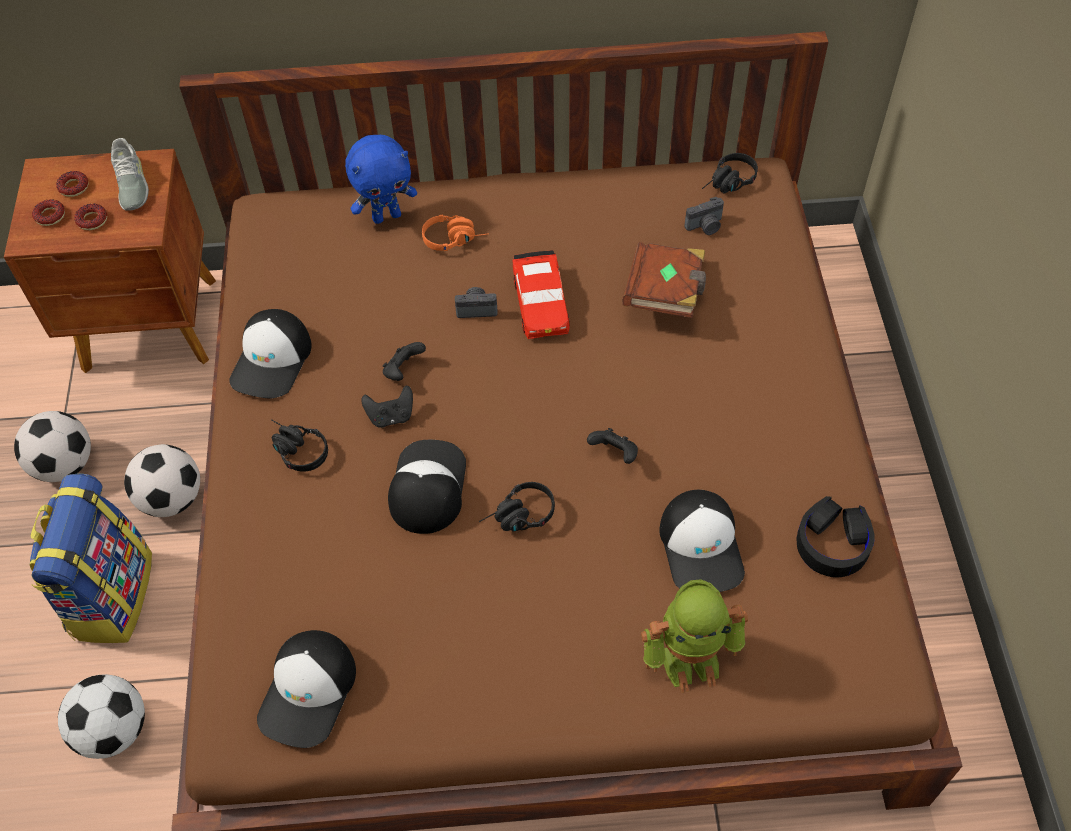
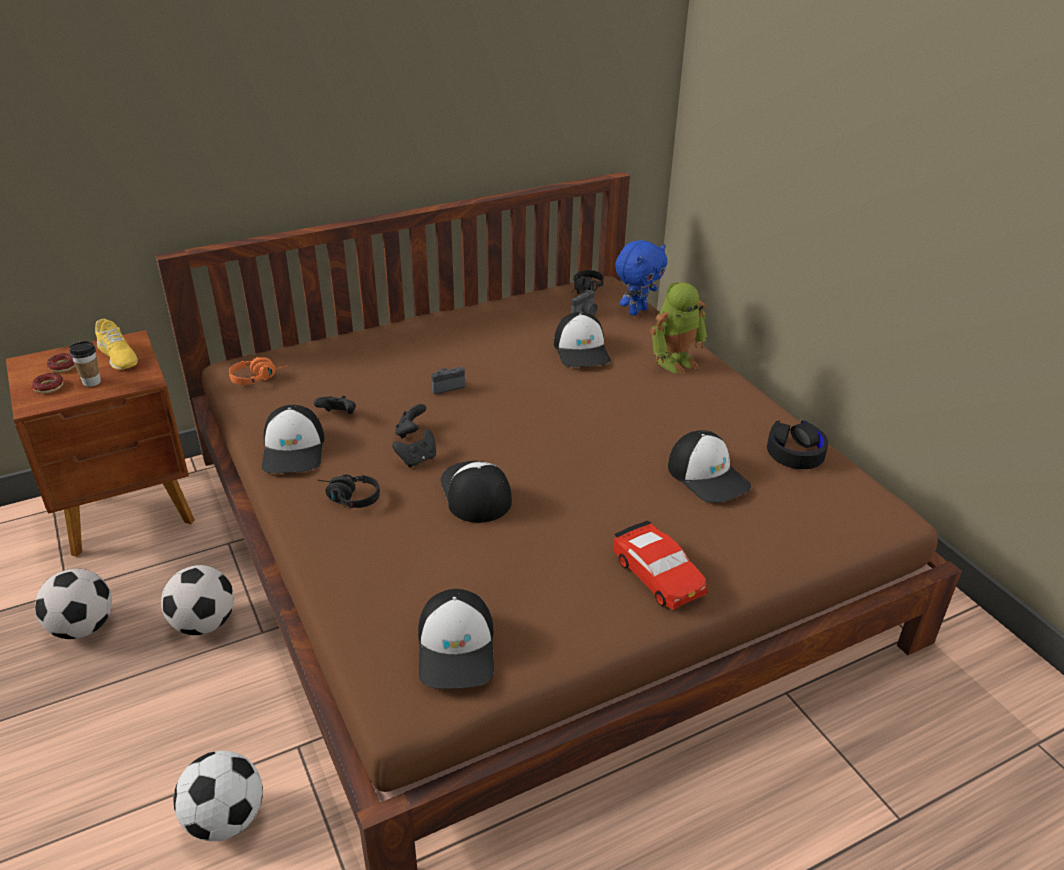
camera: 25 degrees left, 20 degrees down
(92, 220) = (92, 382): donut -> cup
(110, 594) = (174, 712): backpack -> none
(131, 184) = (117, 355): grey shoe -> yellow shoe
(387, 216) = (341, 351): blue plush toy -> blue plush toy (637, 311)
(455, 239) = (405, 353): orange headphones -> orange headphones (259, 377)
(518, 518) = (560, 493): black headphones -> none
(541, 303) = (494, 374): red toy car -> red toy car (658, 575)
(614, 454) = (607, 440): black game controller -> black game controller (338, 415)
(665, 293) = (582, 350): brown book -> cap
(690, 656) = (746, 539): toy robot -> toy robot (675, 361)

